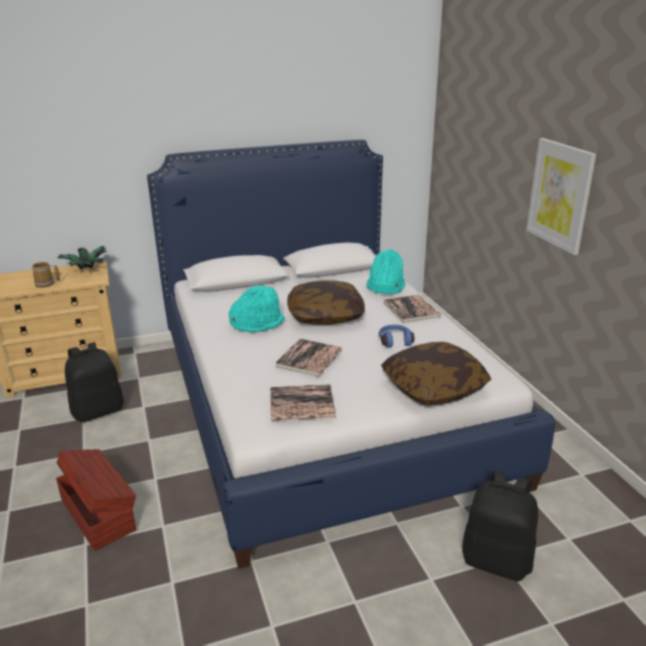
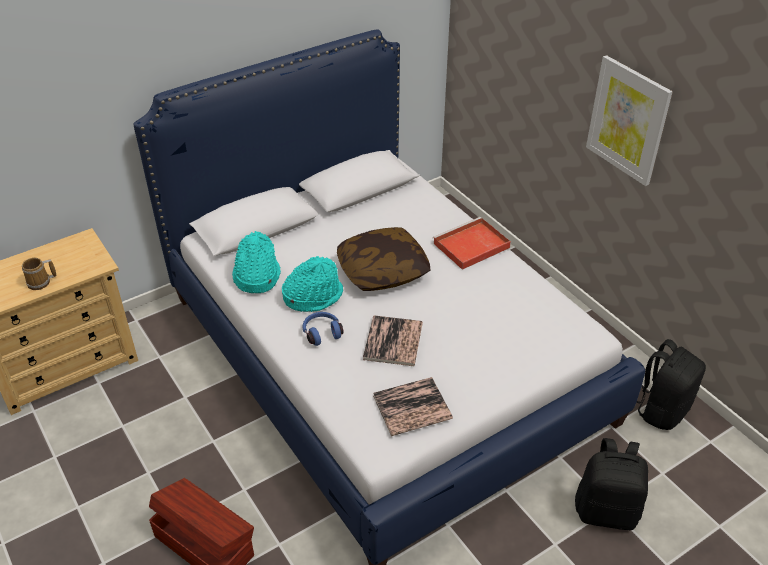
camera: 15 degrees left, 15 degrees up
(86, 270) = (76, 250): potted plant -> none
(98, 411) = (135, 413): black backpack -> black backpack (661, 409)
(385, 286) = (429, 213): turquoise hat -> turquoise hat (256, 276)
(395, 341) = (470, 298): blue headphones -> blue headphones (321, 333)
(411, 309) = (470, 246): book -> red tray
(434, 387) = (531, 358): pillow -> none

